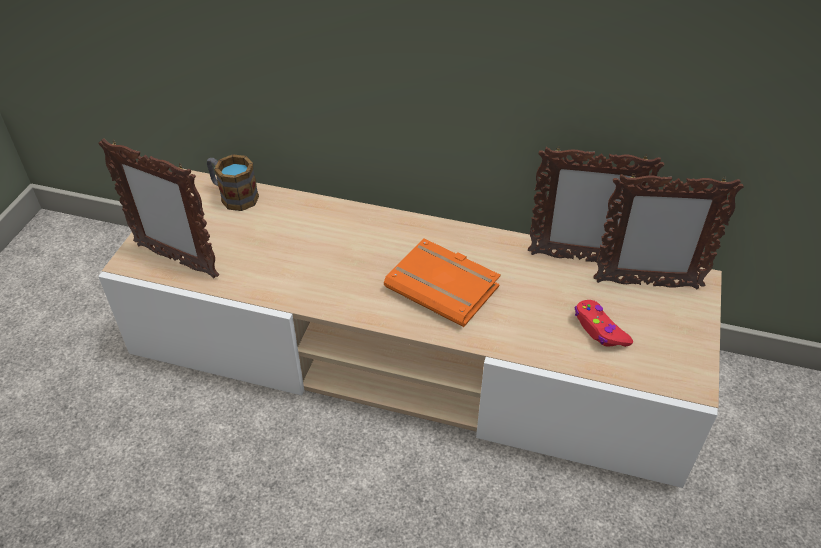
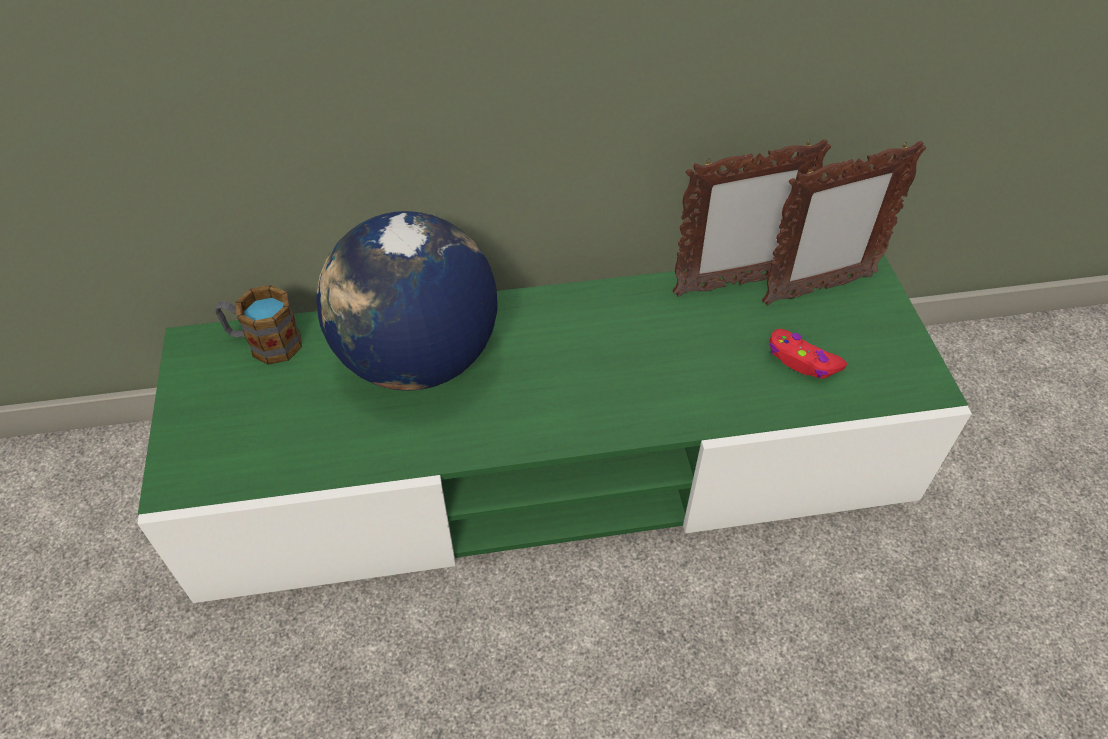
camera: 25 degrees left, 5 degrees up
(176, 260) = (239, 460): picture frame -> none
(322, 236) = (417, 359): none -> globe
(410, 356) = (554, 464): beige tv stand -> green tv stand
(445, 287) = (606, 371): orange book -> none

